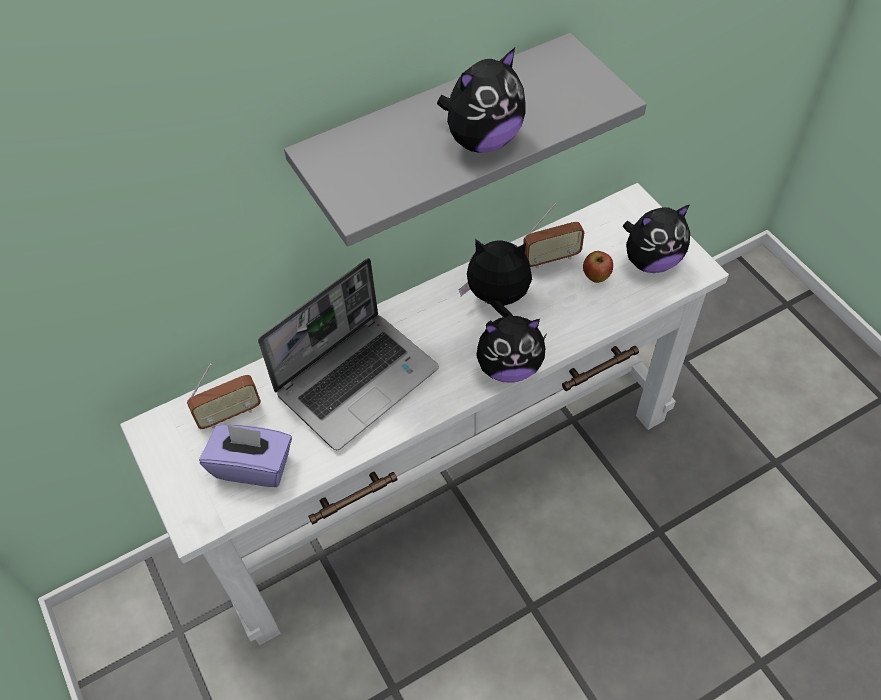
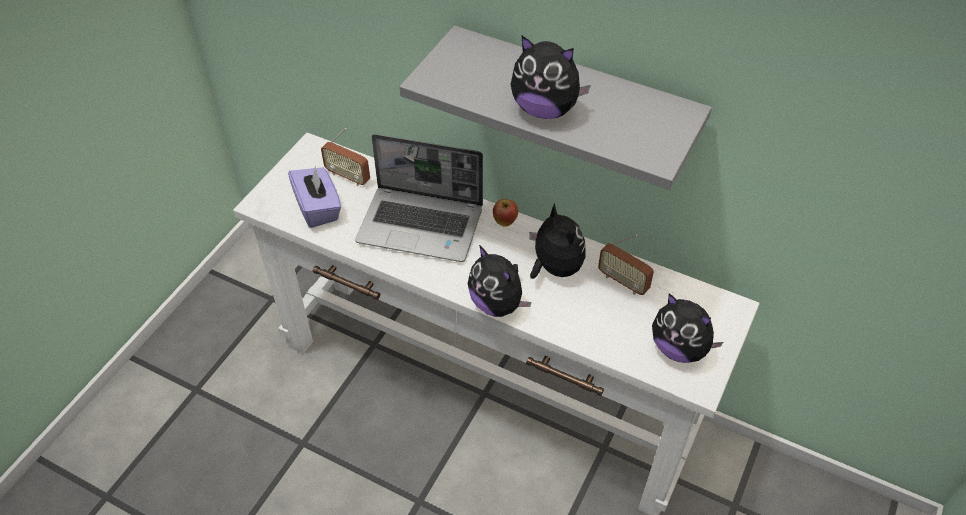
camera: 55 degrees right, 5 degrees down
(596, 277) = (629, 319): apple -> apple (505, 222)

